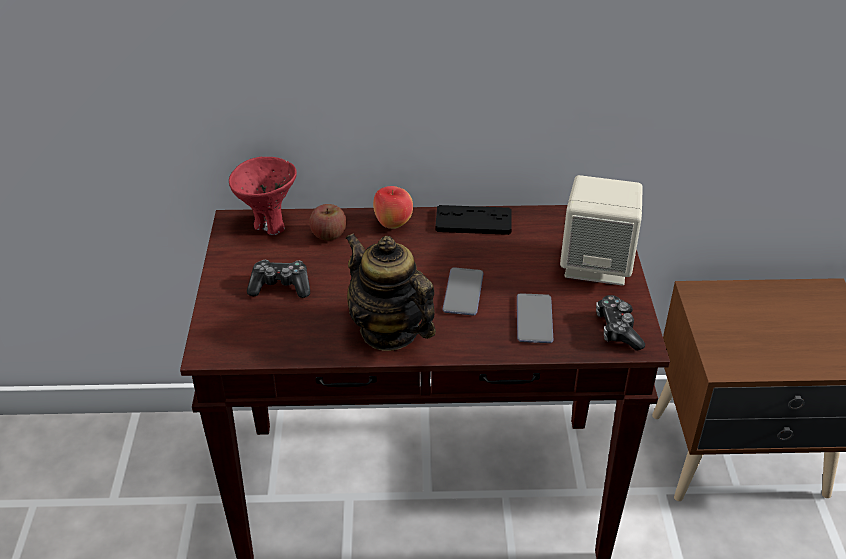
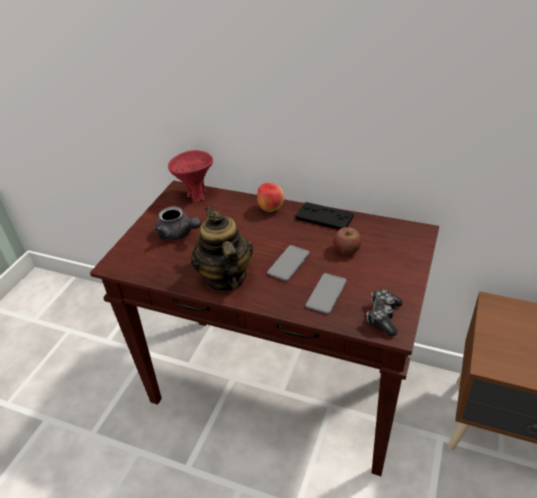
camera: 25 degrees right, 0 degrees up
(280, 286) = (178, 234): game controller -> grey teapot
(328, 234) = (227, 208): apple -> apple (346, 250)
(597, 265) = (394, 265): beige speaker -> none

